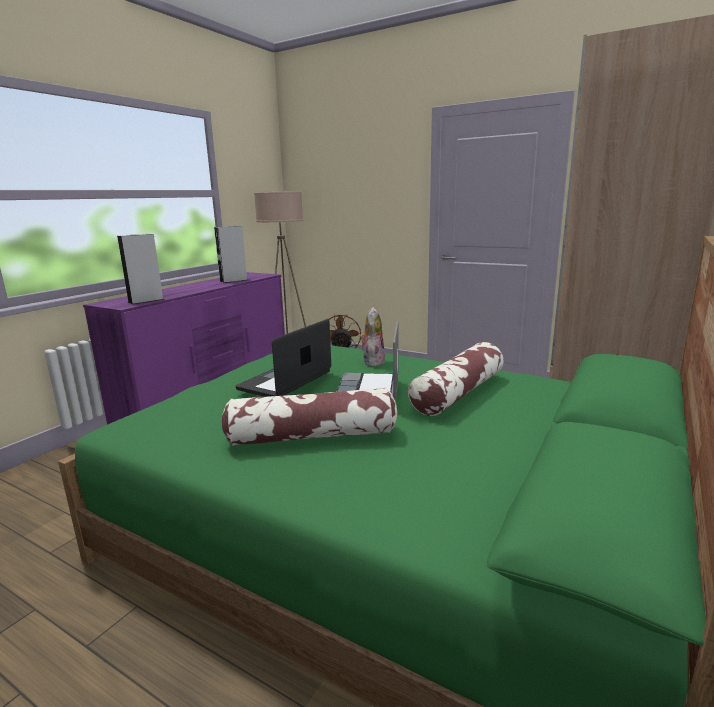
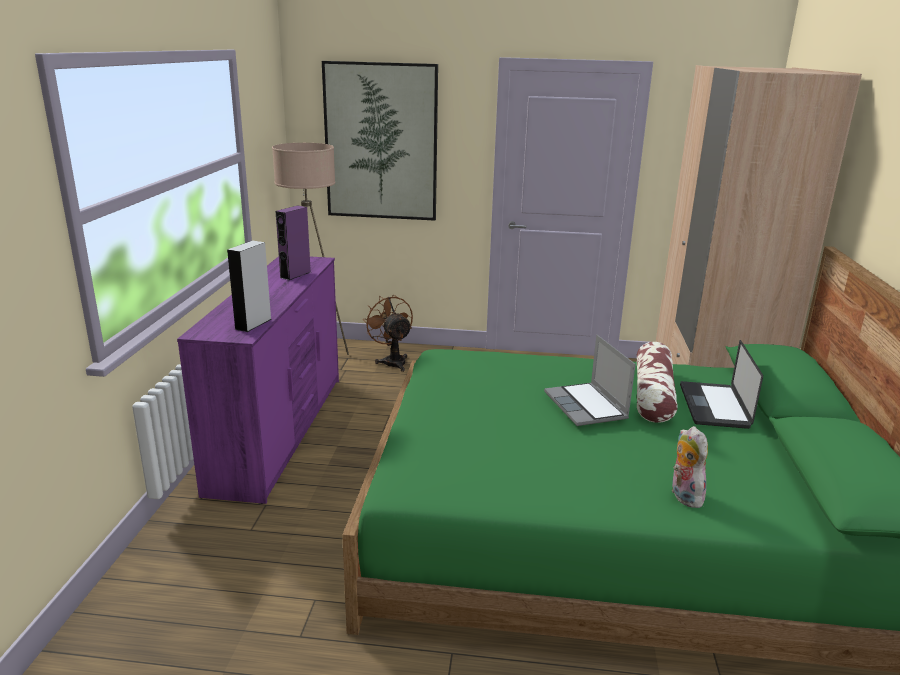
camera: 25 degrees left, 5 degrees up
(233, 280) = (295, 275): grey speaker -> purple speaker
(285, 381) = (496, 405): laptop -> laptop (713, 406)
(311, 436) = (591, 460): pillow -> none
(344, 190) = (381, 142): none -> picture
(372, 361) = (541, 369): plush toy -> plush toy (683, 496)

